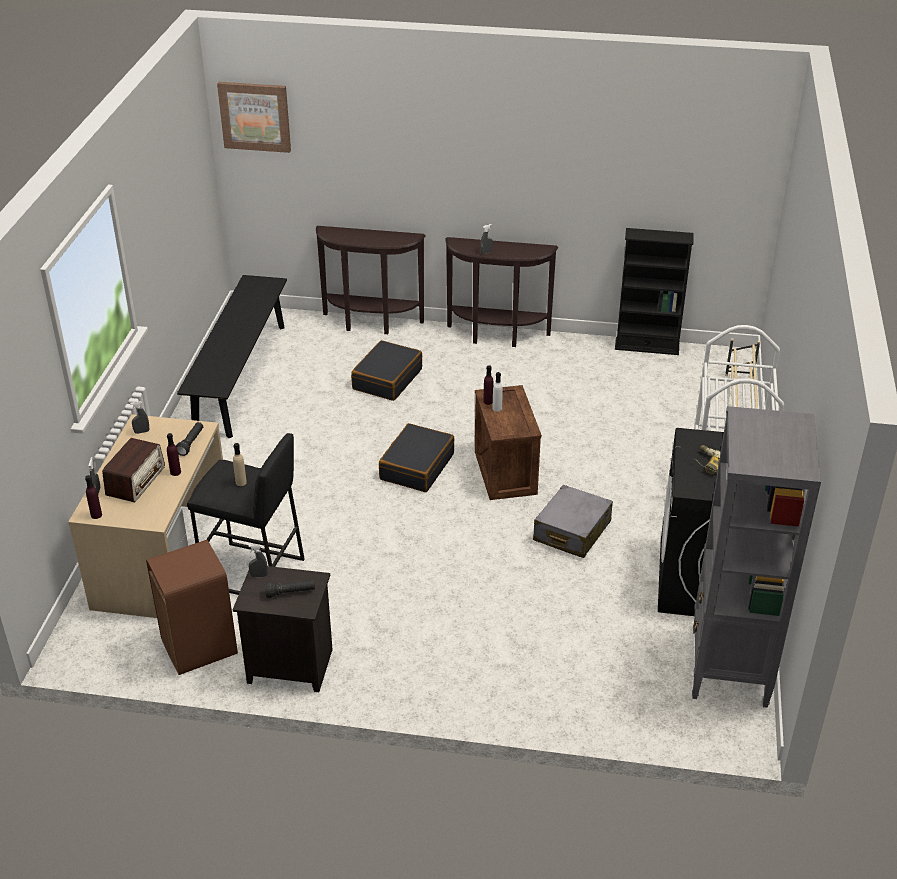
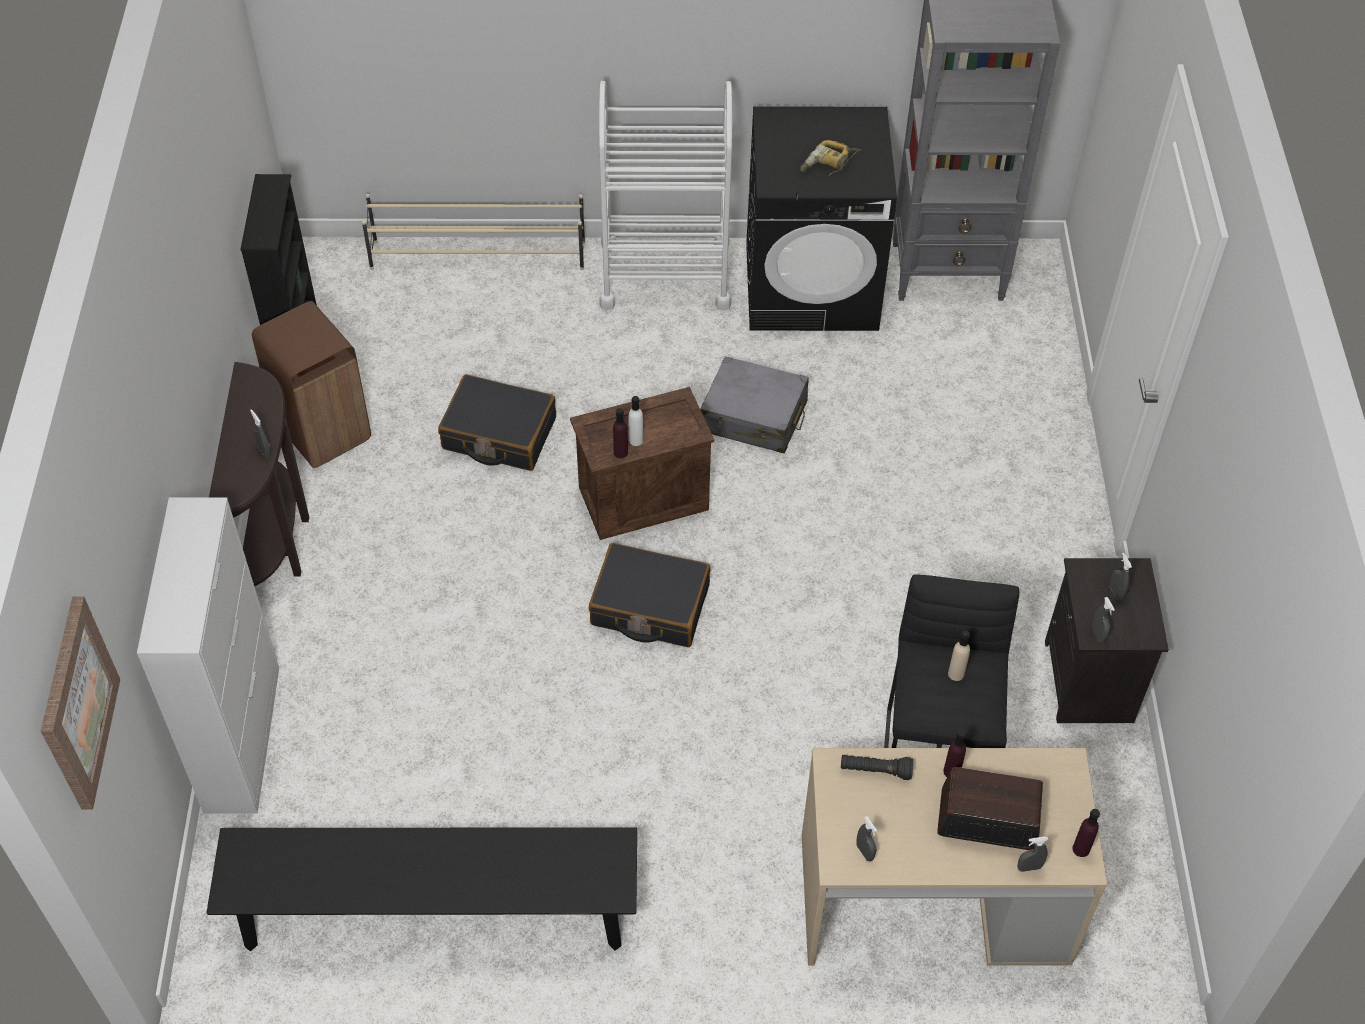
camera: 100 degrees left, 15 degrees up
(198, 647) = (1093, 796): brown trash can -> brown trash can (322, 432)
(290, 593) = (1116, 592): black flashlight -> grey spray bottle
(371, 324) = (243, 737): brown console table -> white cabinet
(387, 379) = (419, 683): black suitcase -> black suitcase (499, 434)

